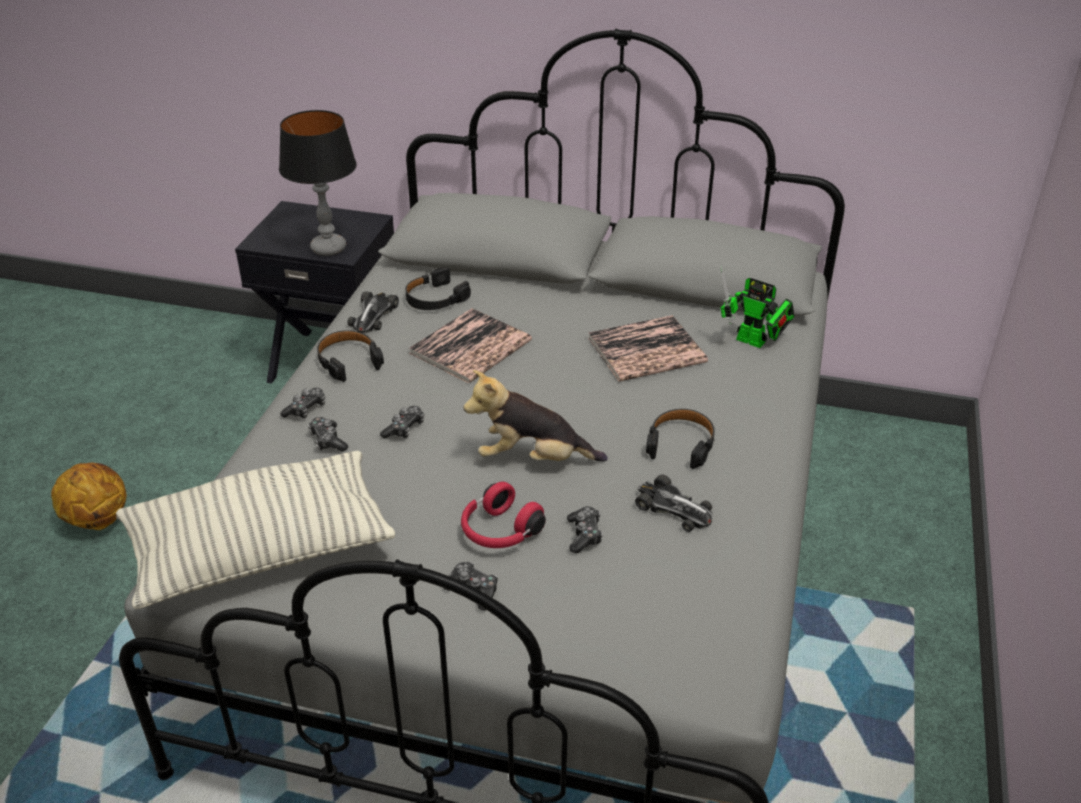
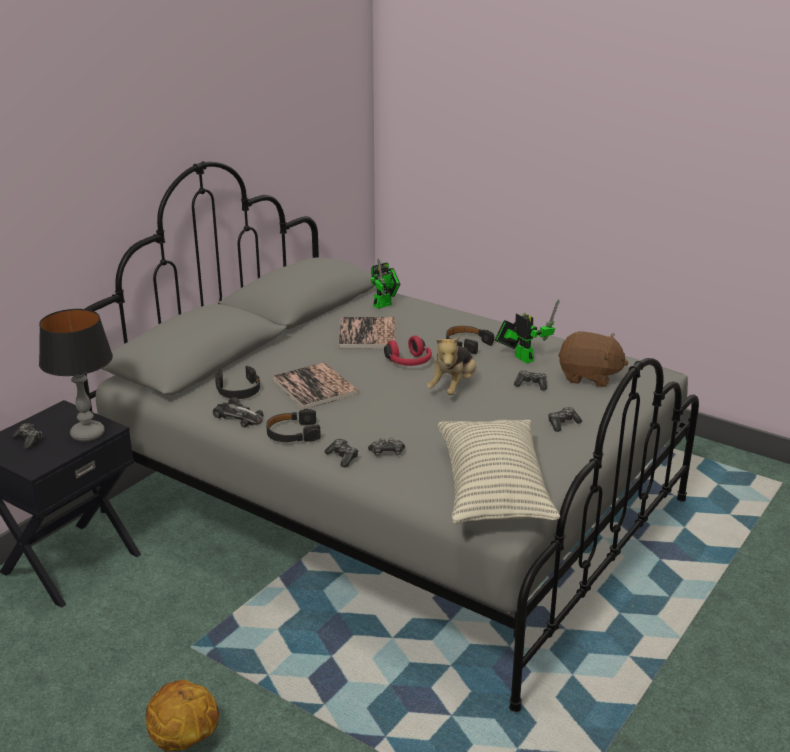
camera: 70 degrees left, 10 degrees down
(404, 429) = (393, 423): game controller -> game controller (28, 440)
(499, 532) = (516, 408): red headphones -> red headphones (409, 362)
(651, 598) = (589, 377): none -> brown plush toy
(673, 508) = (521, 357): toy car -> toy robot

